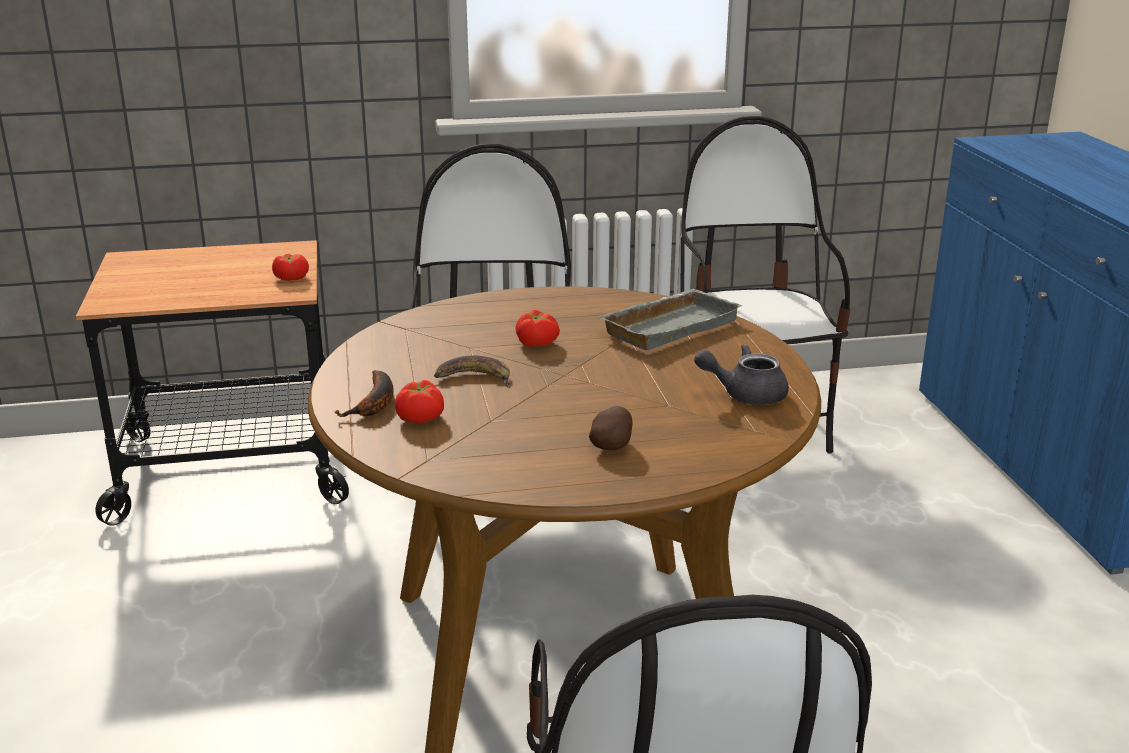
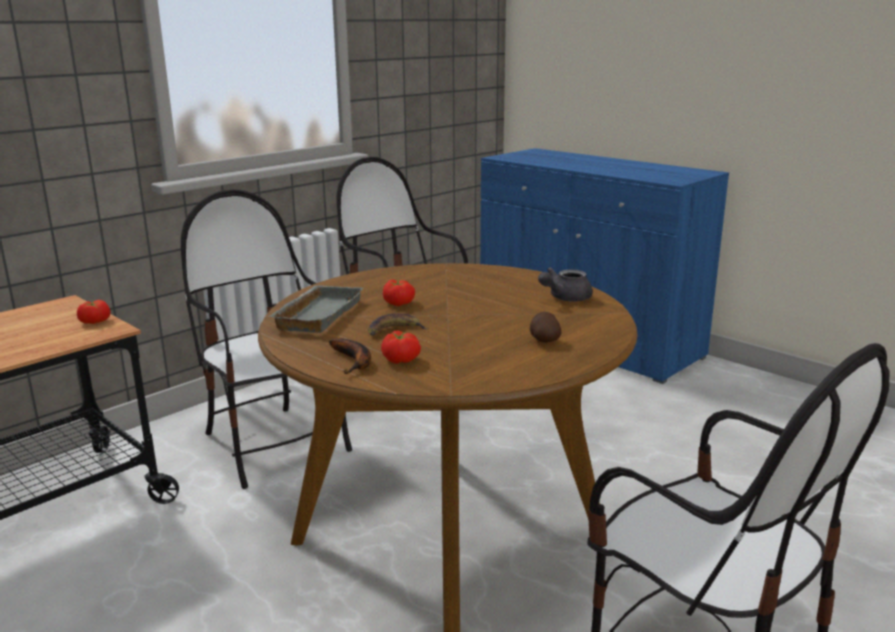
camera: 35 degrees left, 5 degrees down
(668, 326) = (461, 277): grey tray -> grey tray (316, 314)

